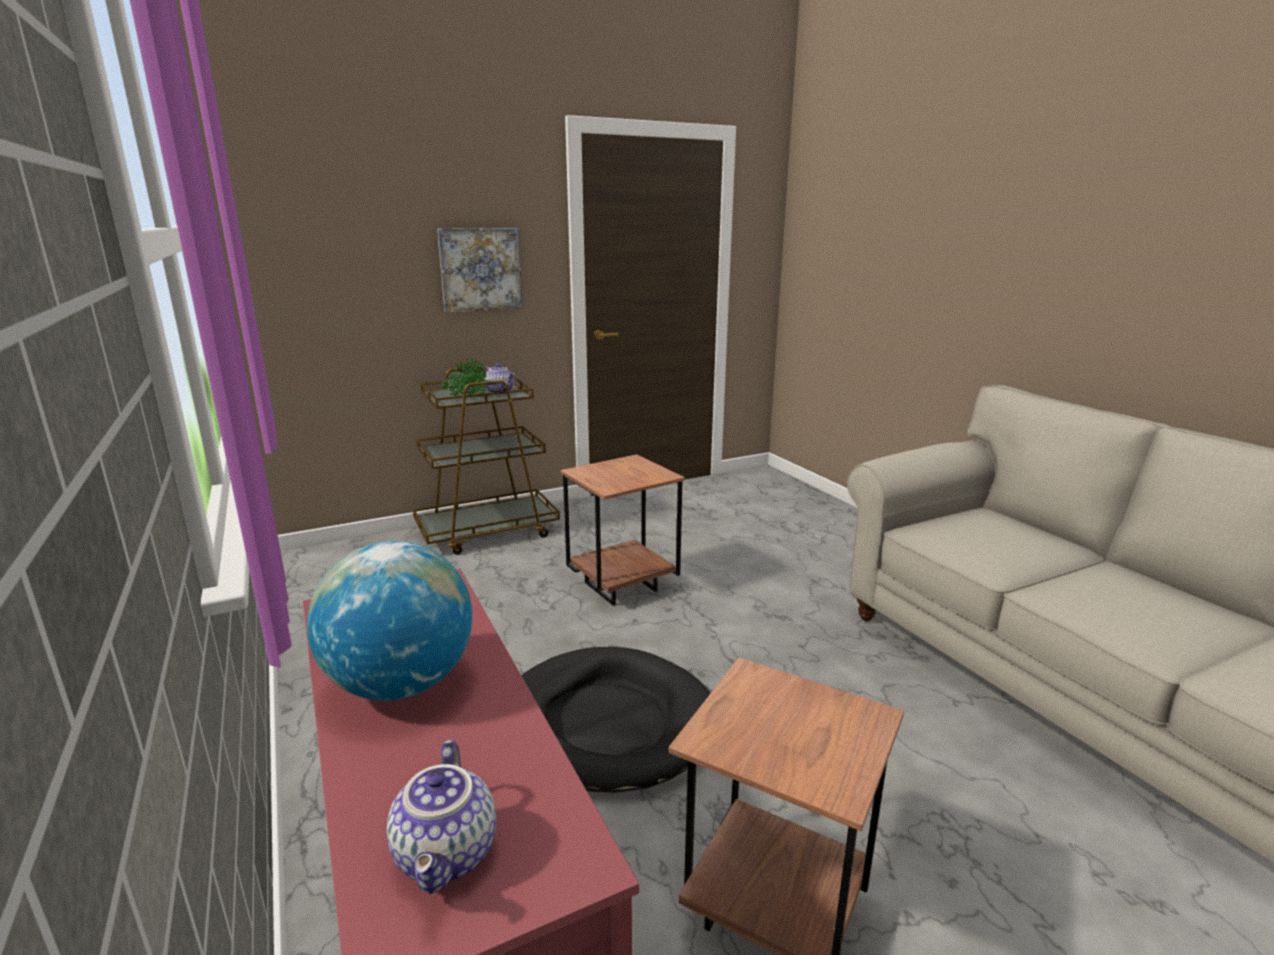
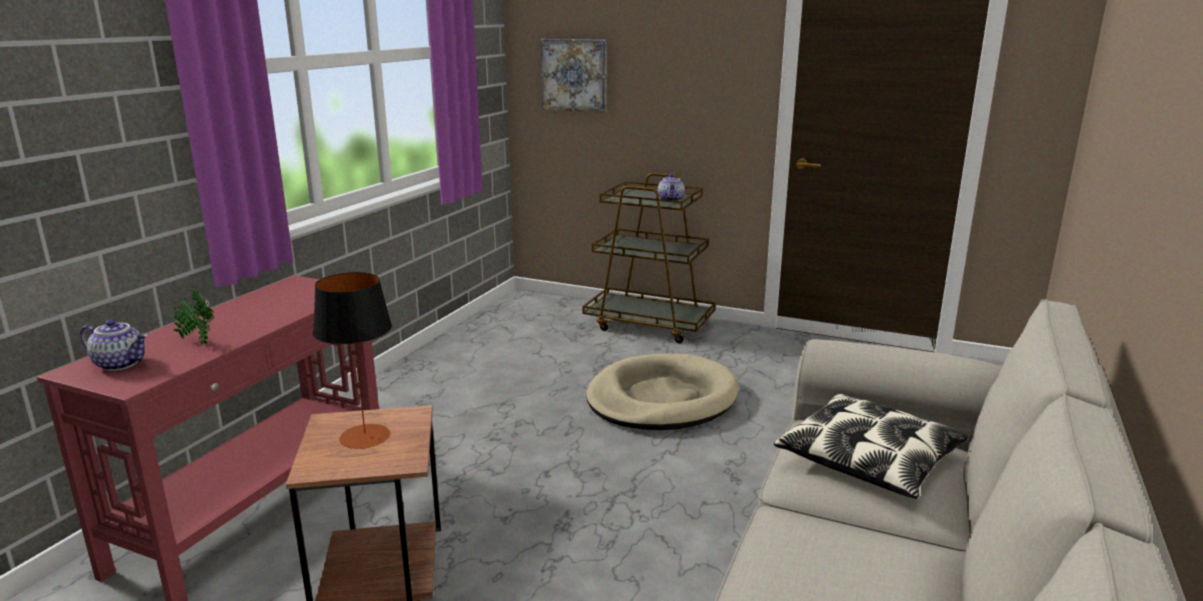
camera: 50 degrees right, 0 degrees up
(401, 684) = (237, 316): globe -> none
(449, 855) = (121, 363): teapot -> teapot turned 120 degrees counterclockwise
(466, 398) = (635, 199): potted plant -> potted plant (197, 342)
(480, 269) = (691, 87): picture -> picture (575, 75)
(607, 723) = (493, 462): black dog bed -> none
(622, 587) = (661, 399): brown side table -> beige dog bed
(781, 724) = (365, 436): none -> table lamp
(985, 533) = (869, 459): none -> pillow

